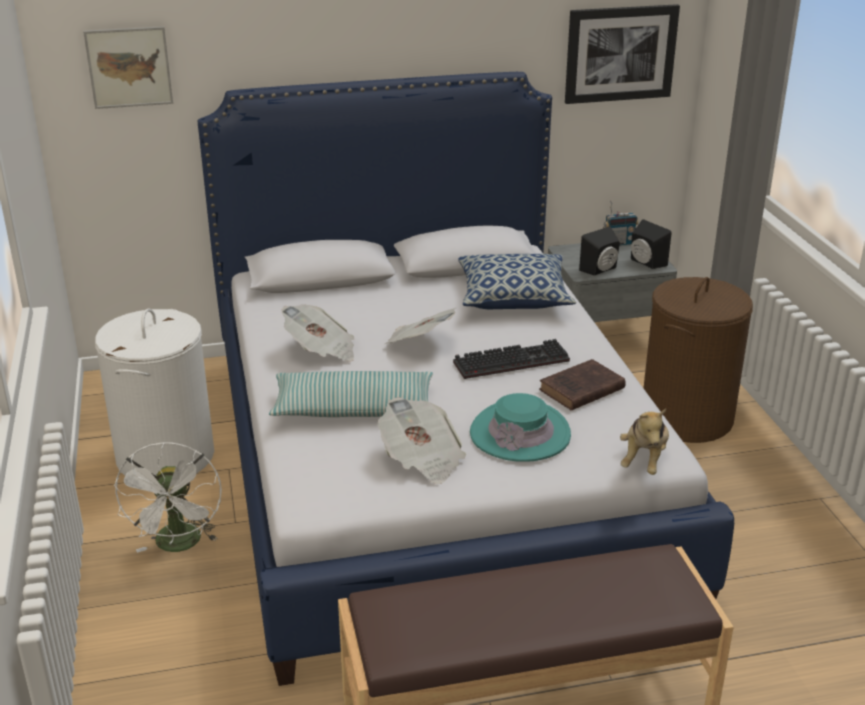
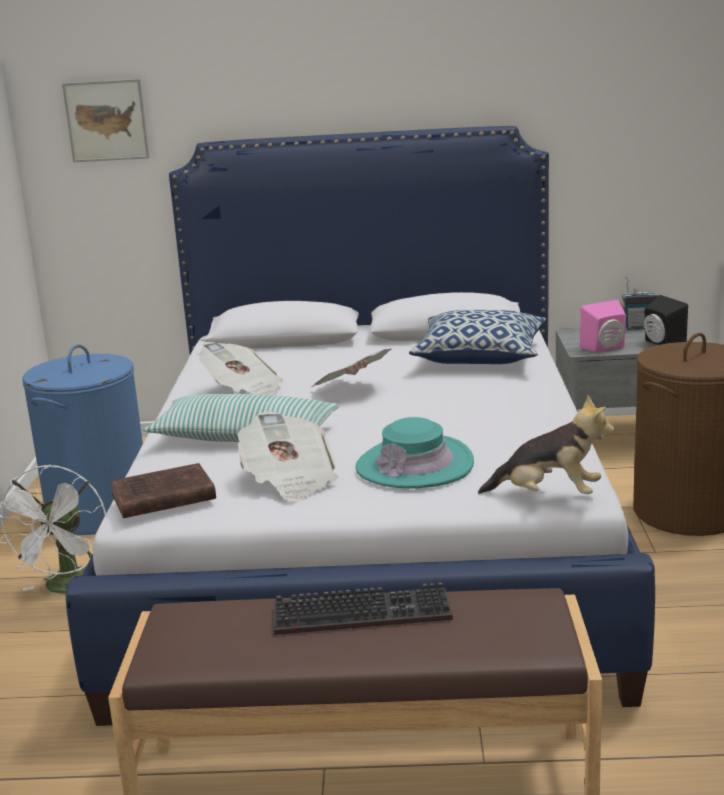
camera: 15 degrees right, 10 degrees down
(166, 457) = (99, 512): white laundry basket -> blue laundry basket
(512, 360) = (445, 406): keyboard -> keyboard (364, 611)
(580, 390) = (508, 433): brown book -> brown book (160, 498)
(601, 270) = (606, 348): black speaker -> pink speaker
(620, 53) = (630, 110): picture -> none
(644, 460) = (548, 495): plush toy -> plush toy turned 105 degrees counterclockwise

